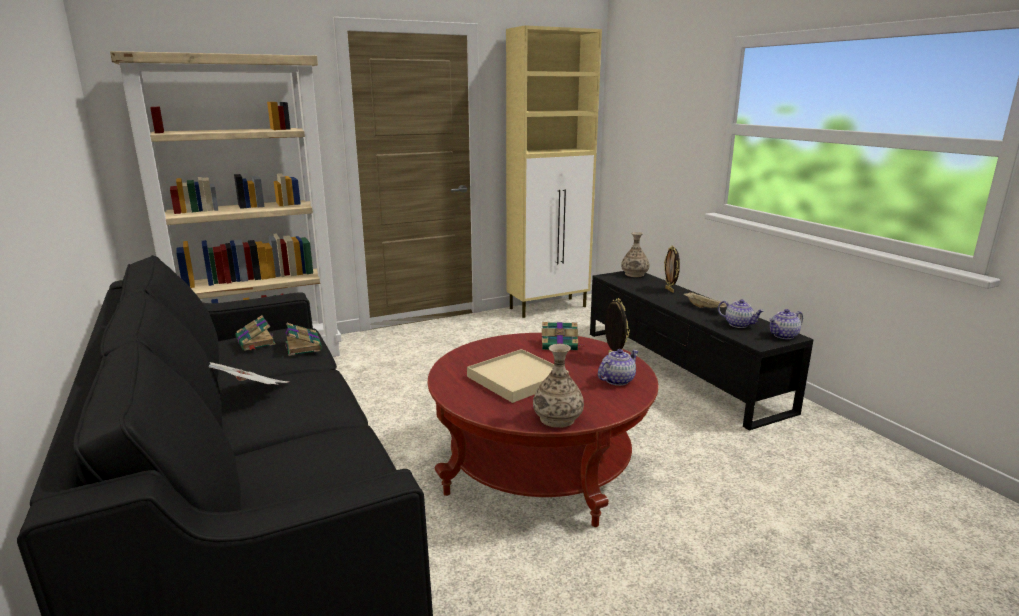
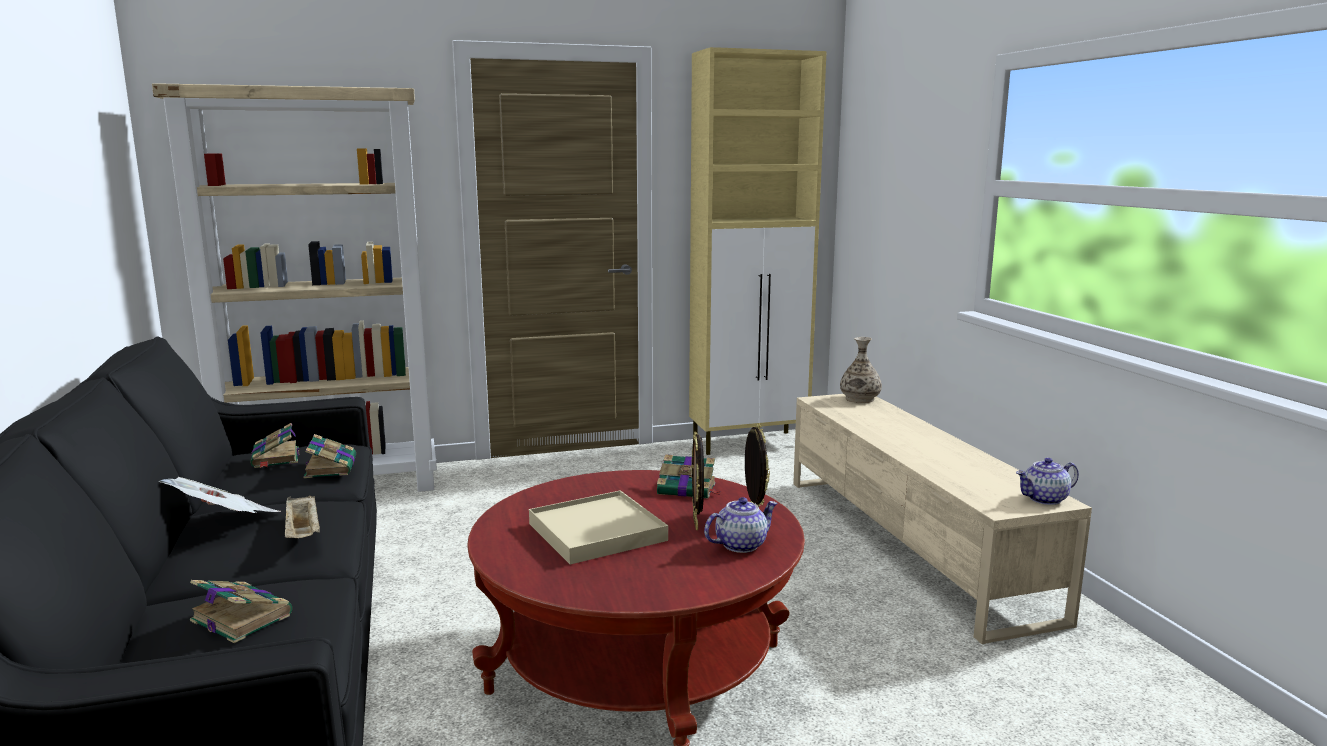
camera: 10 degrees right, 5 degrees down
(312, 460) = (240, 617): none -> book
(557, 418) = (620, 592): vase -> none
(670, 290) = (901, 423): picture frame -> picture frame (697, 523)
(680, 369) = (910, 544): black tv stand -> beige tv stand
(705, 308) = (941, 451): beige tray -> beige tray (303, 533)
(739, 324) = (981, 478): teapot -> none

